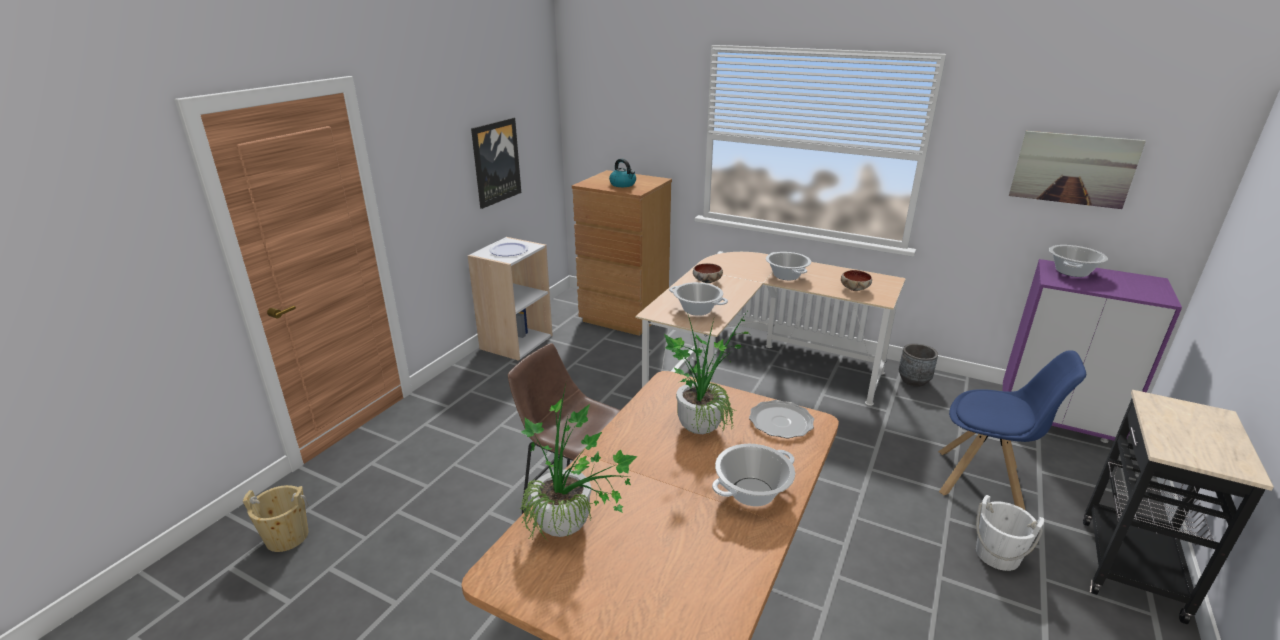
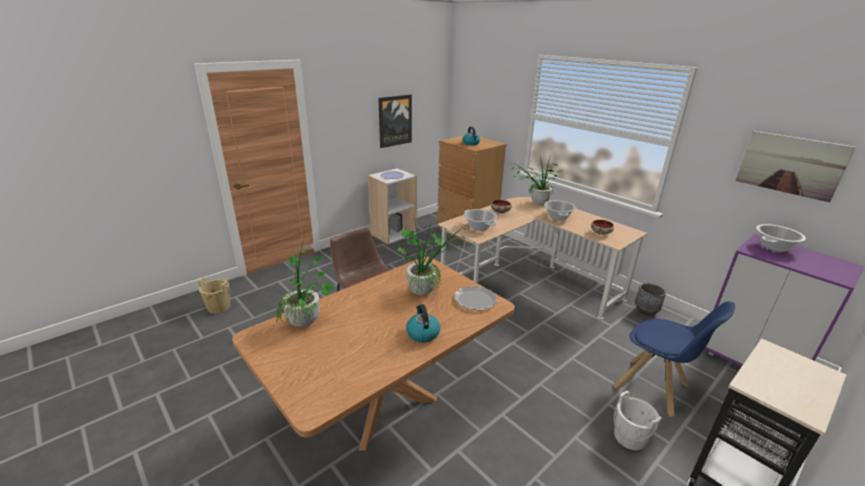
camera: 20 degrees right, 0 degrees up
(743, 260) = (535, 203): none -> potted plant
(752, 492) = (422, 333): cooking pot -> kettle

